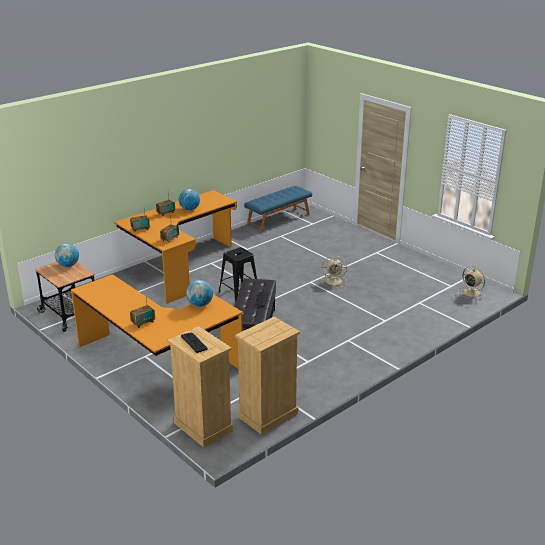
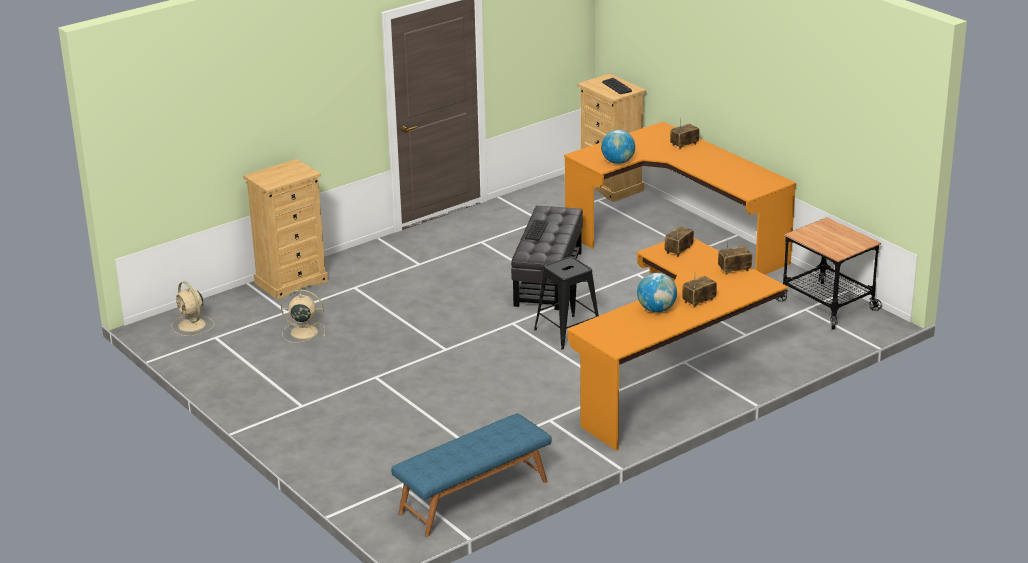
camera: 175 degrees left, 0 degrees up
(68, 265) = (832, 247): globe -> none
(267, 415) = (539, 194): beige dresser -> beige dresser (291, 282)
(334, 281) = (404, 349): beige fan -> beige fan (302, 332)

